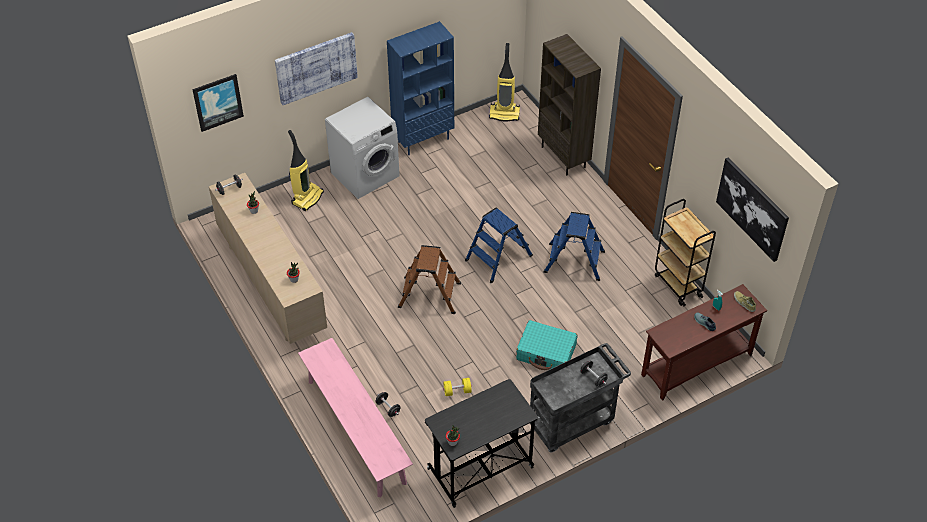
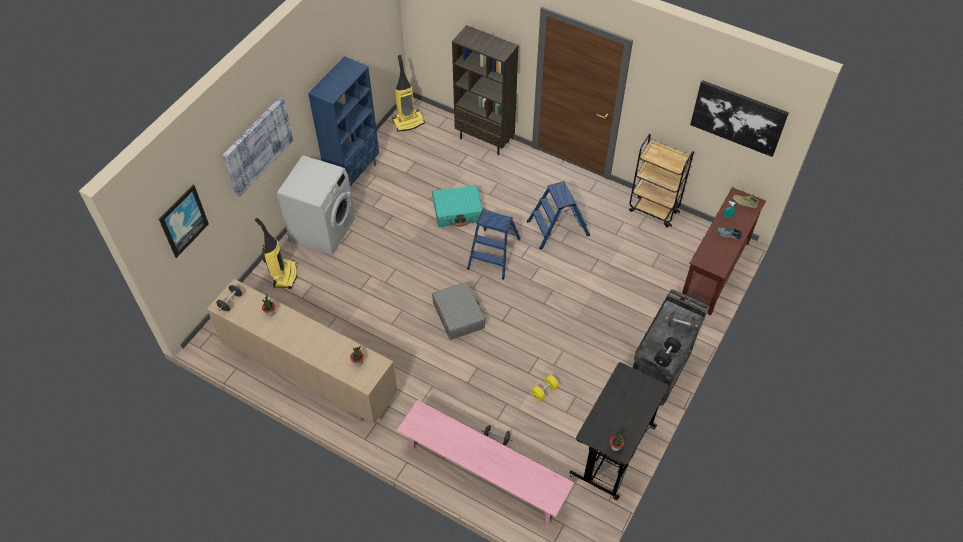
camera: 30 degrees left, 5 degrees up
(429, 295) = (458, 315): brown step ladder -> grey suitcase
(546, 352) = (592, 319): turquoise suitcase -> turquoise suitcase (458, 211)
(560, 396) = (666, 356): none -> black dumbbell

